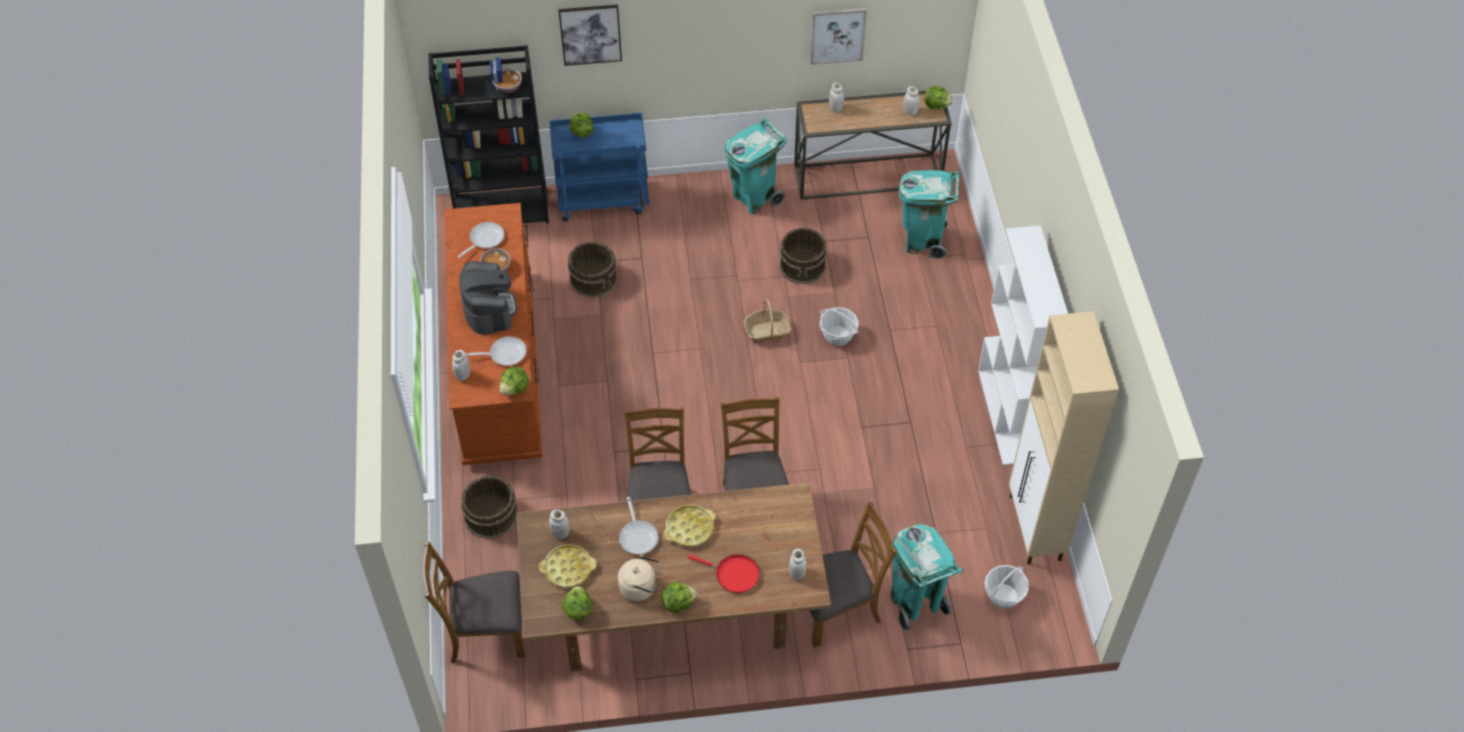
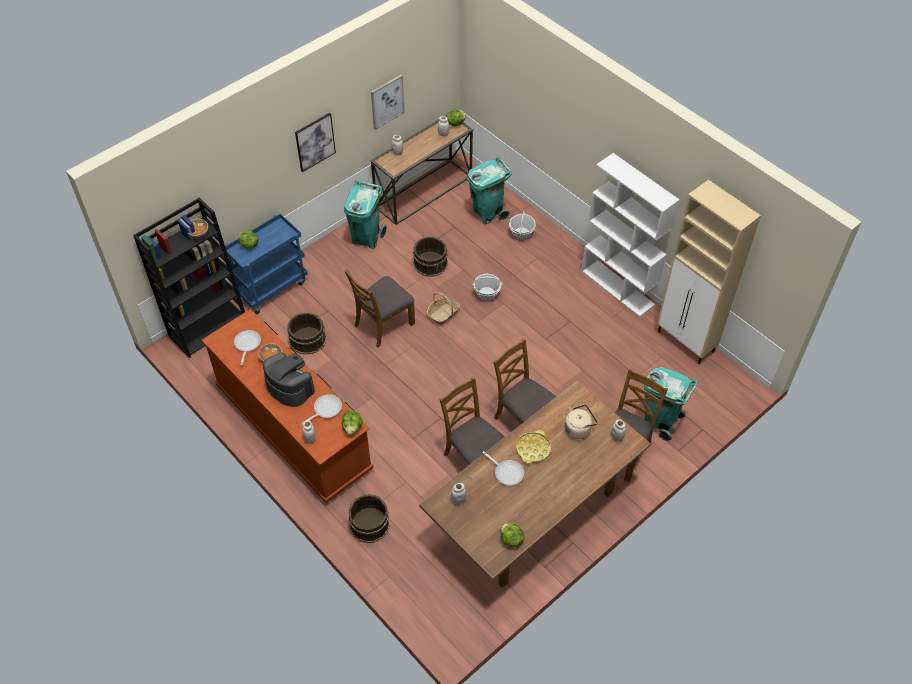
camera: 35 degrees left, 0 degrees up
(485, 633) = (429, 598): brown chair -> brown chair (383, 324)
(568, 569) = (482, 518): yellow tray -> none
(590, 34) = (237, 170): picture -> picture (315, 142)
(640, 587) = (535, 502): beige kettle -> beige kettle (578, 429)
(678, 603) = (566, 497): lettuce -> none
(734, 574) = (582, 460): red frying pan -> none
(1003, 596) = (701, 389): basket -> basket (521, 233)

